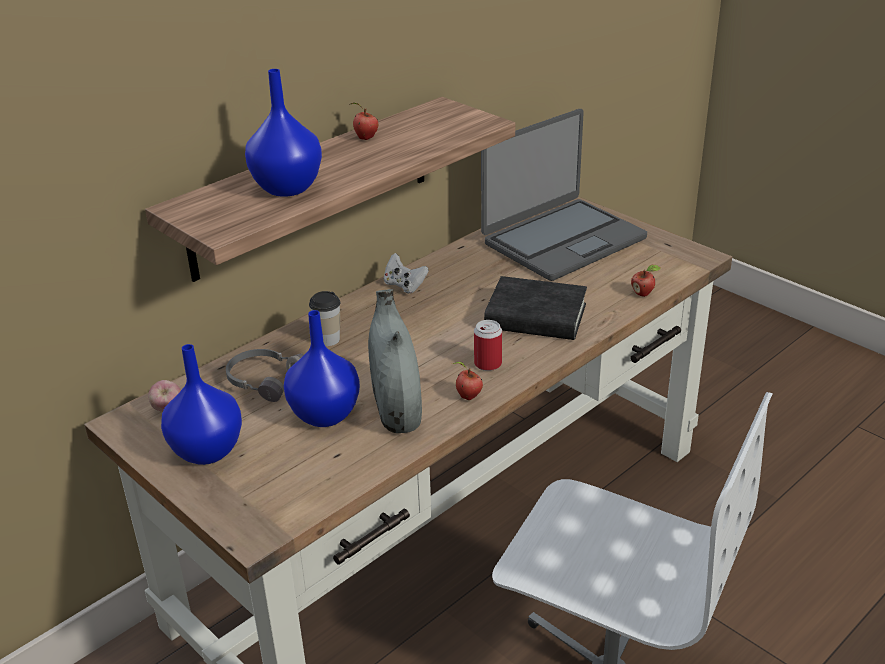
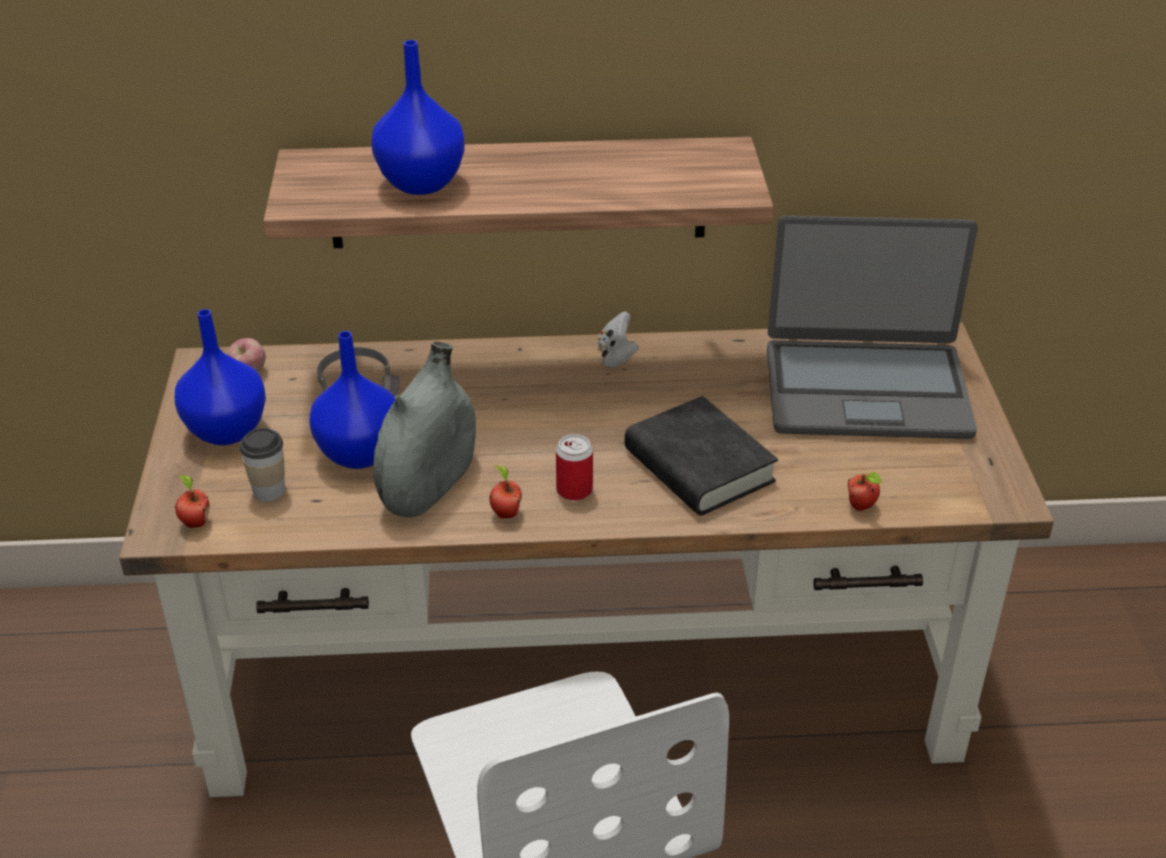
camera: 40 degrees right, 5 degrees up
(328, 339) = (466, 376): cup -> cup (269, 490)
(365, 138) = (583, 156): apple -> apple (195, 522)

